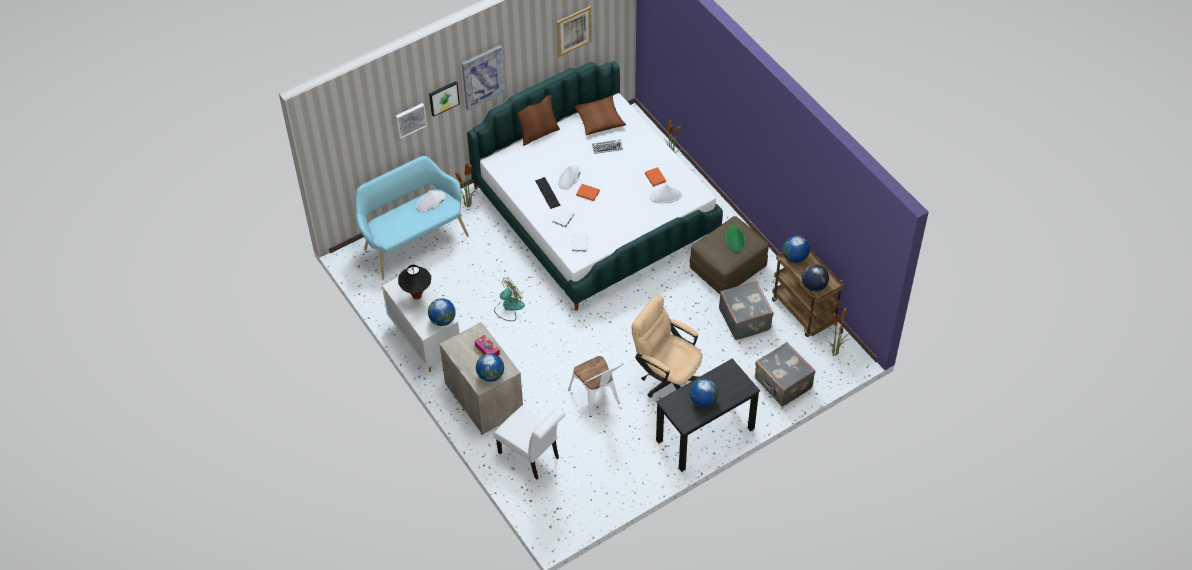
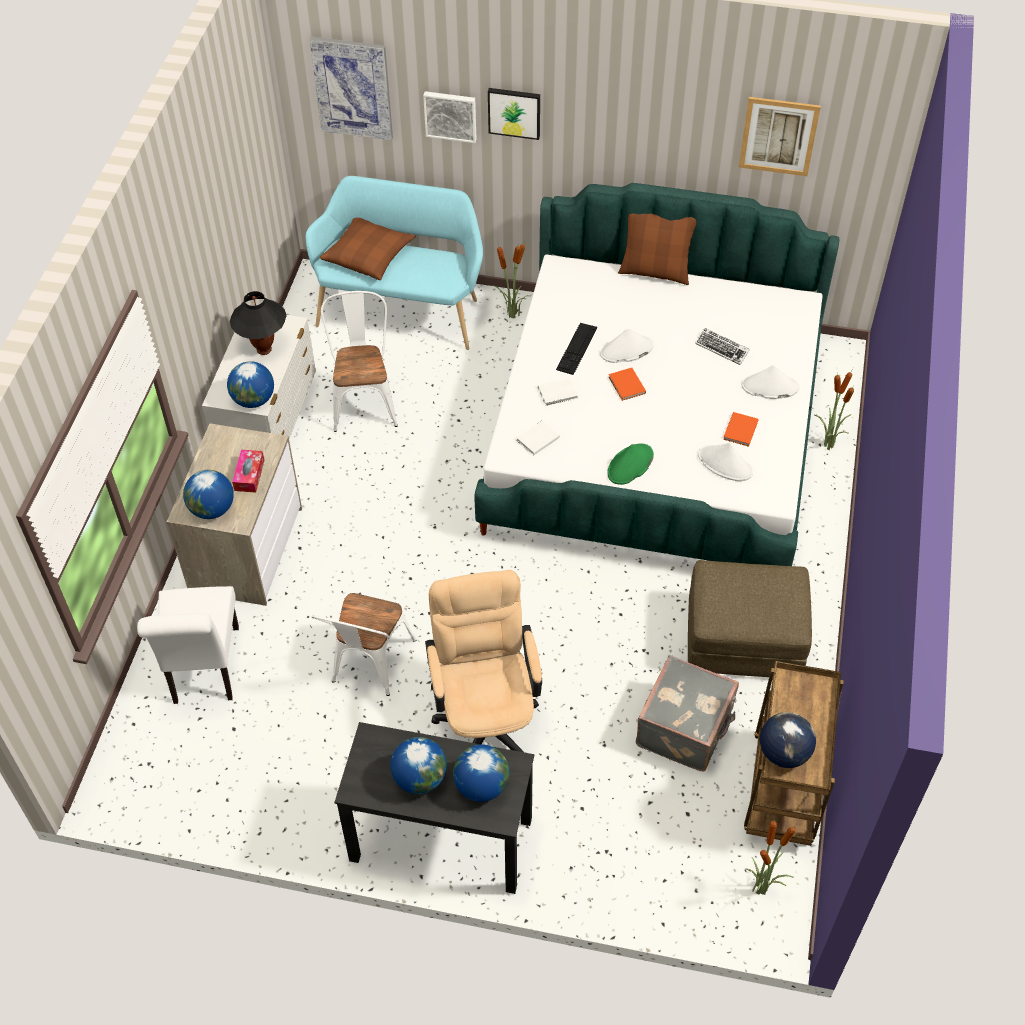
camera: 45 degrees right, 0 degrees up
(431, 202) = (434, 262): white hat -> white hat (769, 387)
(450, 295) = (364, 400): none -> white chair
(483, 77) = (591, 117): picture -> picture (353, 88)
(509, 307) = (409, 466): fan -> none
(599, 119) = (754, 307): brown pillow -> brown pillow (368, 255)
(735, 239) = (765, 599): green hat -> green hat (630, 465)
(782, 384) = (630, 866): grey suitcase -> none
(795, 257) = (804, 688): globe -> globe (481, 785)

